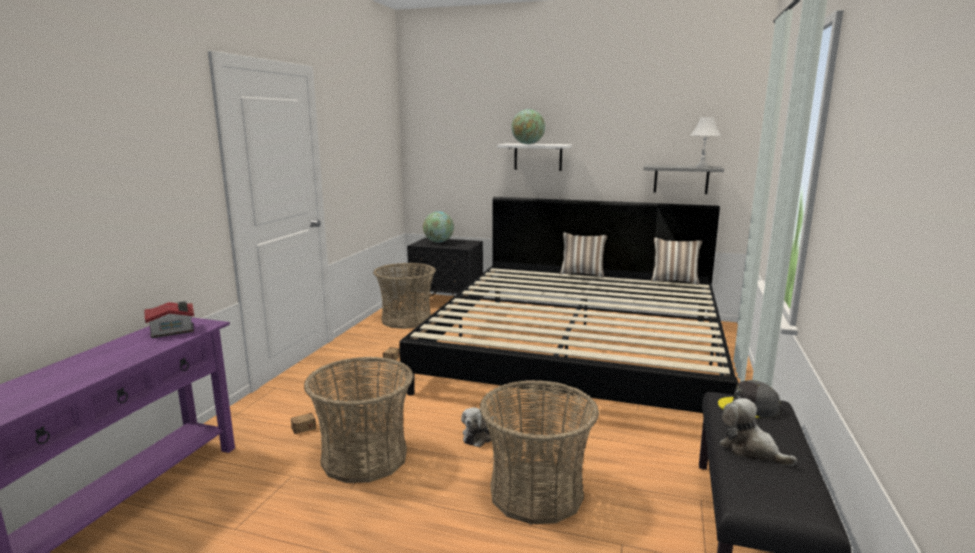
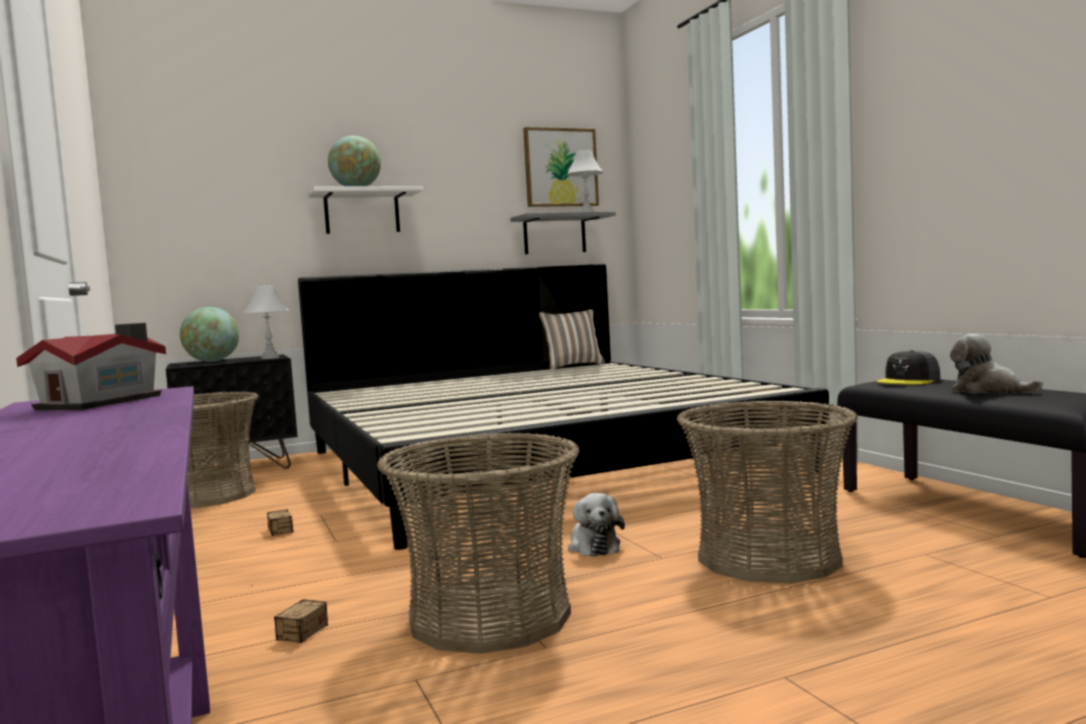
camera: 40 degrees left, 10 degrees down
(463, 246) = (270, 358): none -> white table lamp
(582, 274) = (455, 377): pillow -> none
(694, 126) = (560, 167): none -> picture
(750, 450) = (989, 391): plush toy -> plush toy turned 45 degrees clockwise

